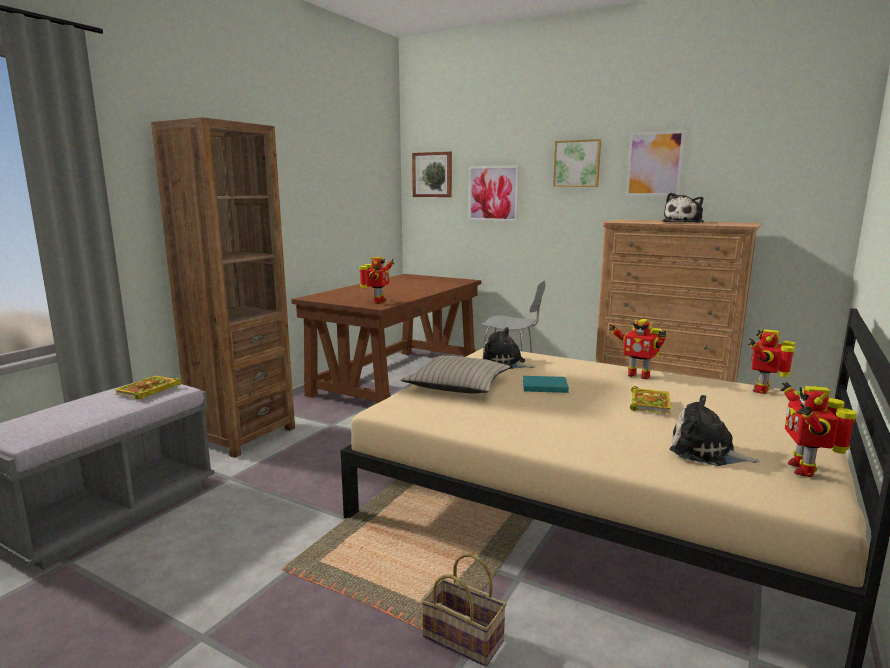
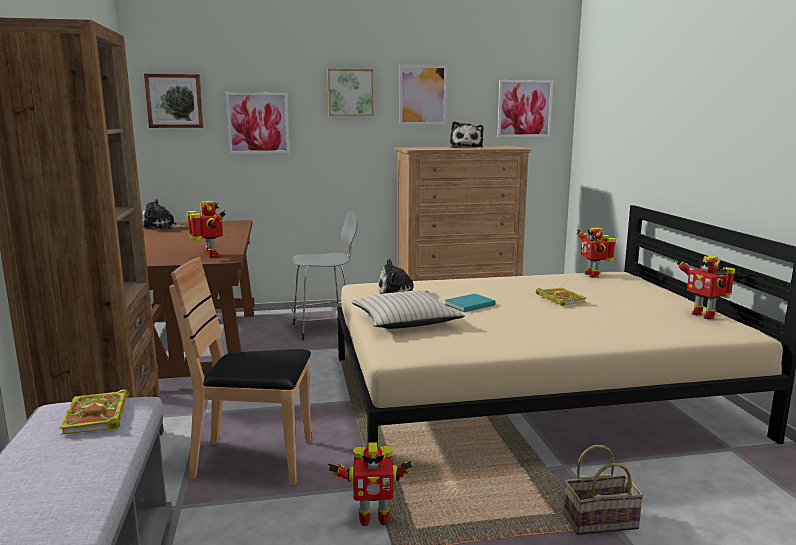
camera: 40 degrees left, 0 degrees up
(309, 467) = (254, 460): none -> brown chair
(638, 375) = (508, 282): toy robot -> toy robot (373, 518)
(706, 452) = (651, 320): plush toy -> plush toy (162, 227)
(787, 177) = (524, 108): none -> picture

